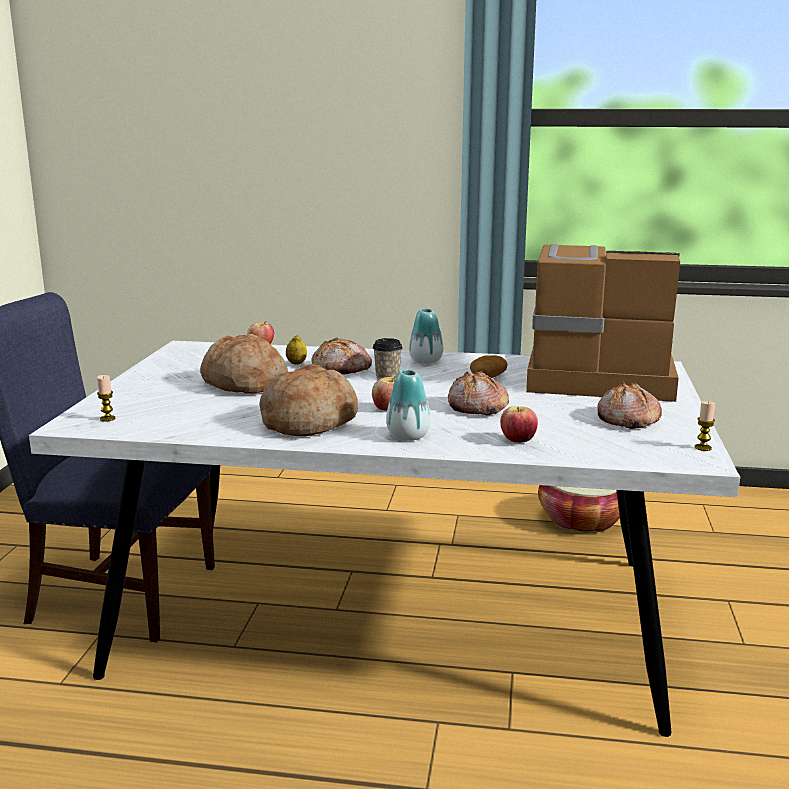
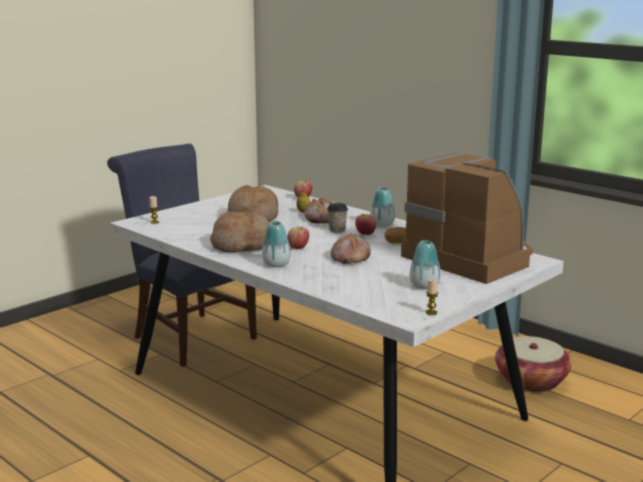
camera: 35 degrees right, 0 degrees up
(518, 441) = (329, 281): apple -> apple (365, 234)
(627, 419) = (424, 286): bread -> vase

